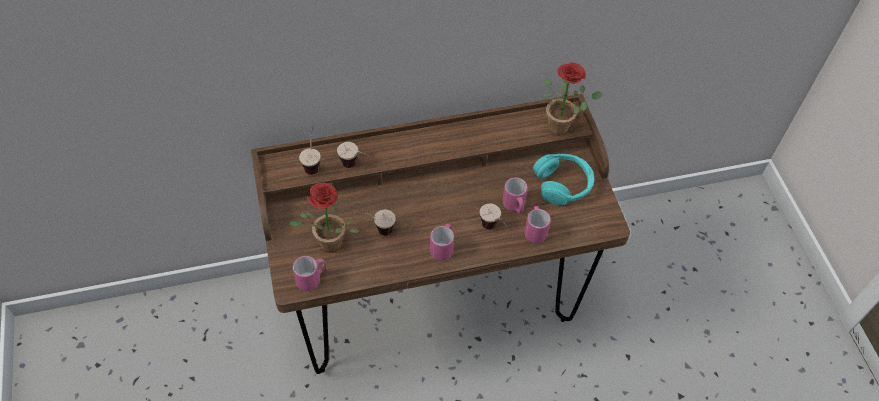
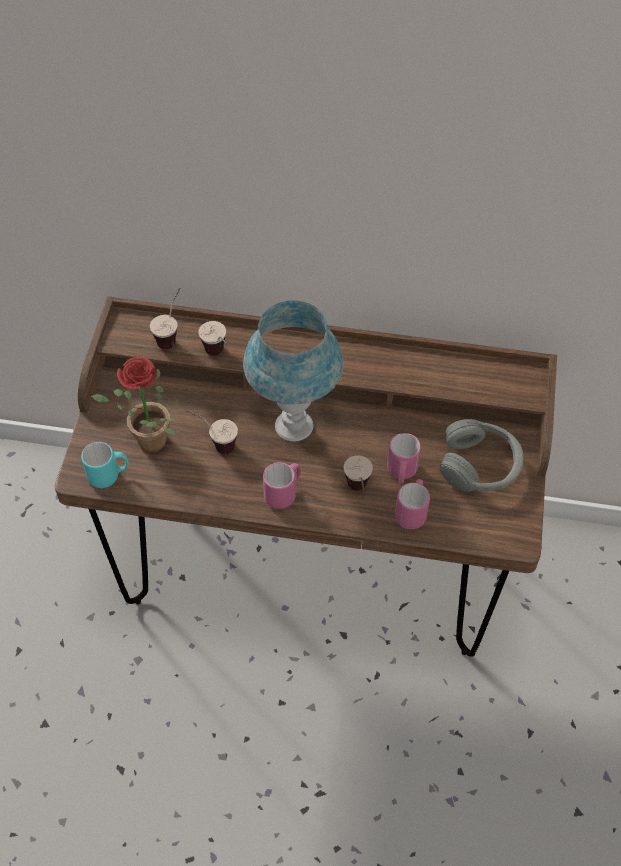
camera: 25 degrees right, 0 degrees up
(312, 279) = (109, 475): pink mug -> turquoise mug
(426, 199) = (294, 426): none -> blue table lamp
(562, 127) = (508, 390): potted plant -> none
(563, 184) = (480, 465): turquoise headphones -> grey headphones

